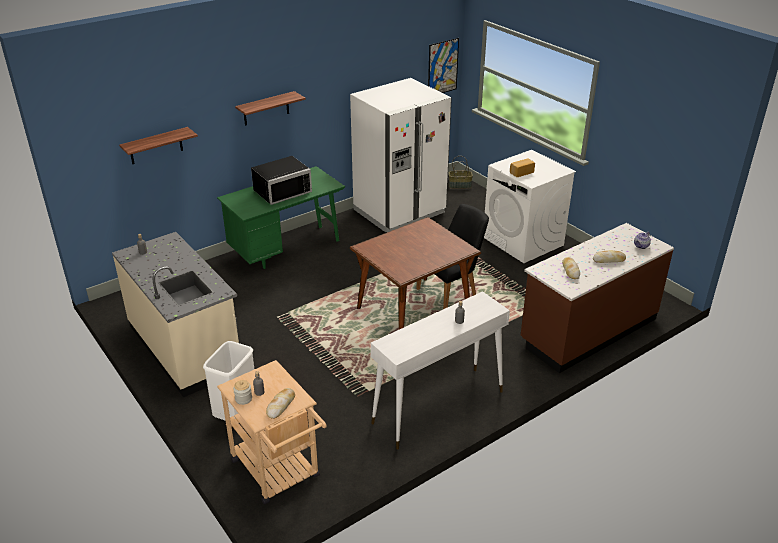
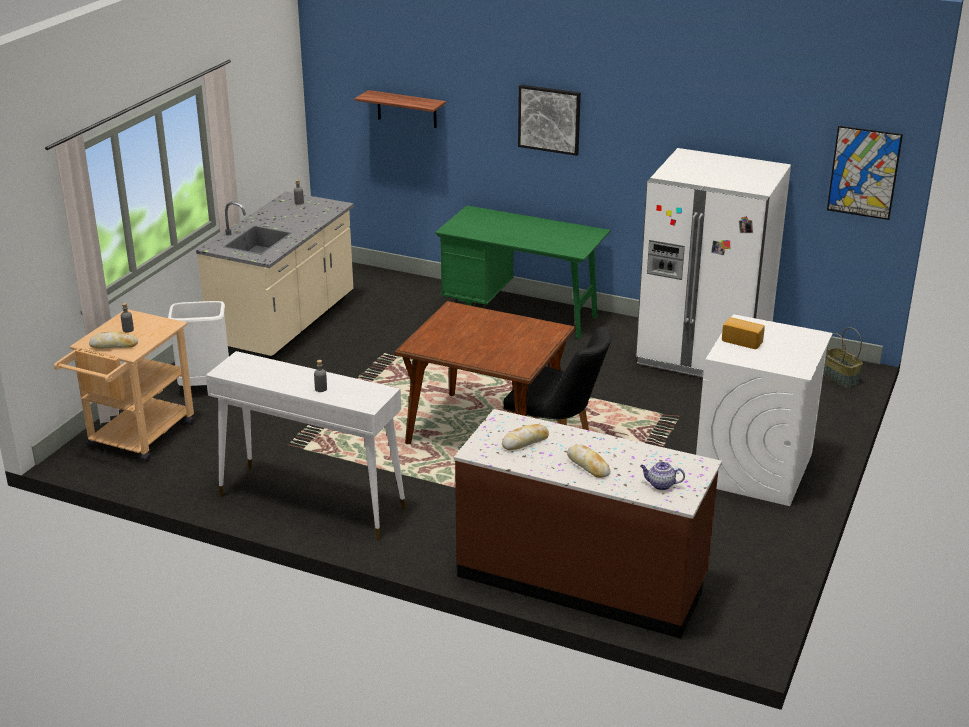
camera: 60 degrees right, 5 degrees down
(243, 399) = (113, 326): jar -> none
(266, 108) = (549, 119): shelf -> picture
(281, 190) = (523, 230): black microwave -> none

